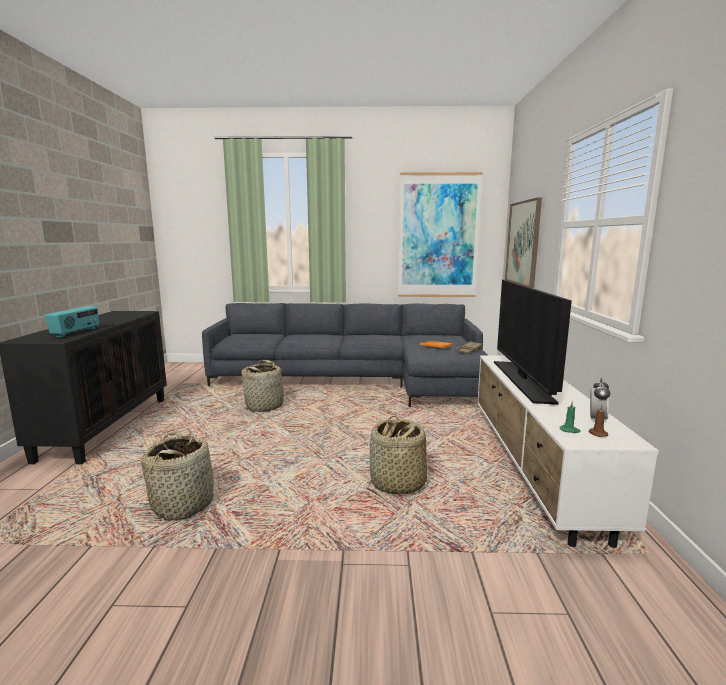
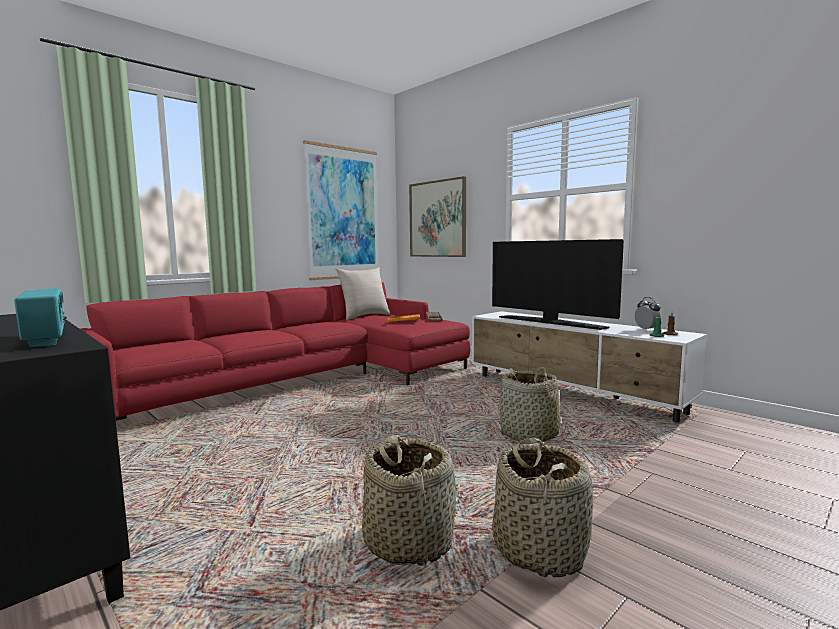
camera: 45 degrees left, 5 degrees down
(265, 406) = (258, 428): basket -> basket (540, 549)
(358, 380) = (309, 379): grey sofa -> red sofa
(431, 335) = (364, 316): none -> beige pillow

